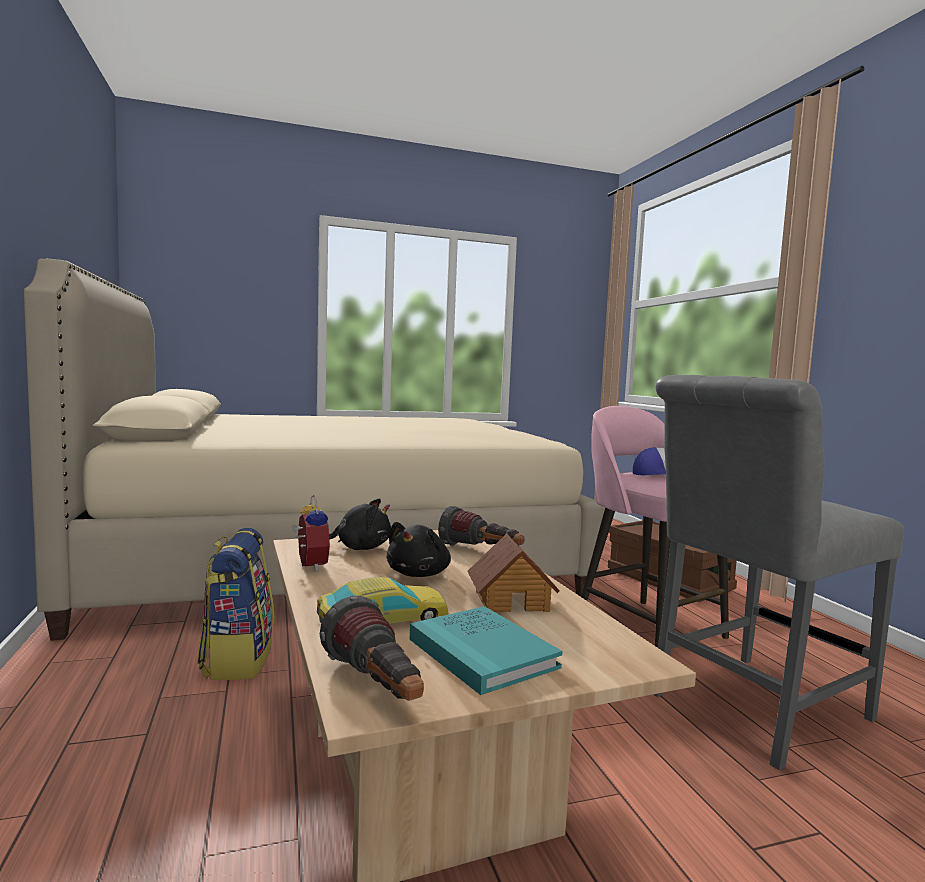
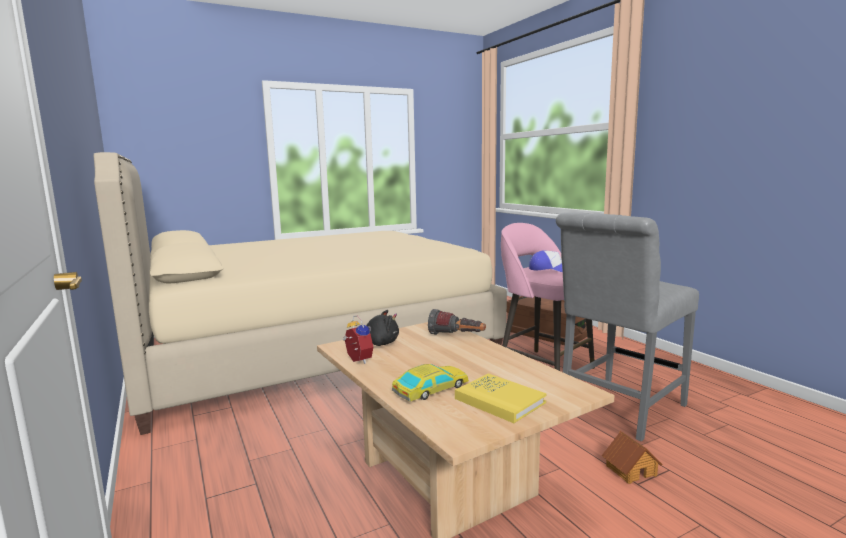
camera: 10 degrees left, 5 degrees up
(237, 659) = (286, 427): backpack -> none
(377, 689) = (458, 428): flashlight -> none
(419, 574) = (430, 357): black plush toy -> none
(482, 653) = (499, 400): turquoise book -> yellow book
(511, 600) = (495, 367): toy house -> toy house (630, 470)

